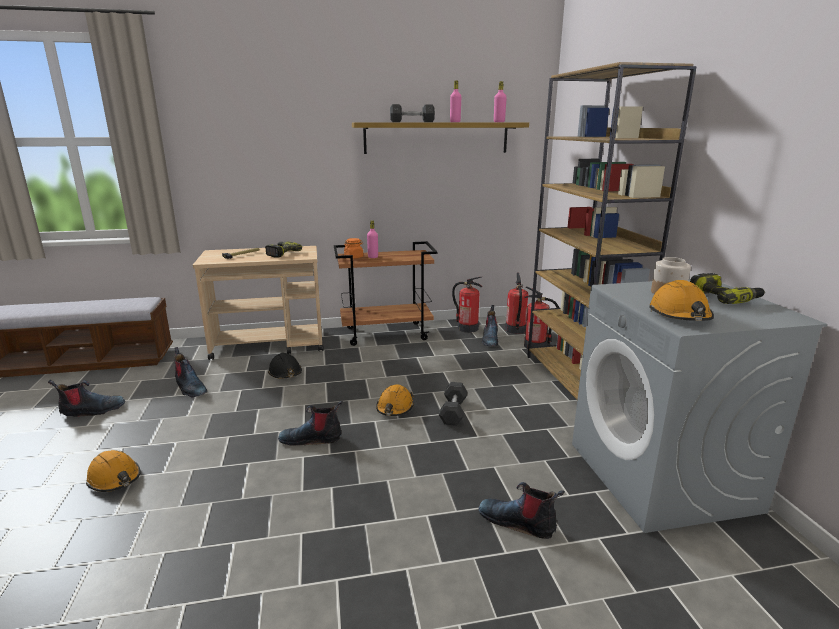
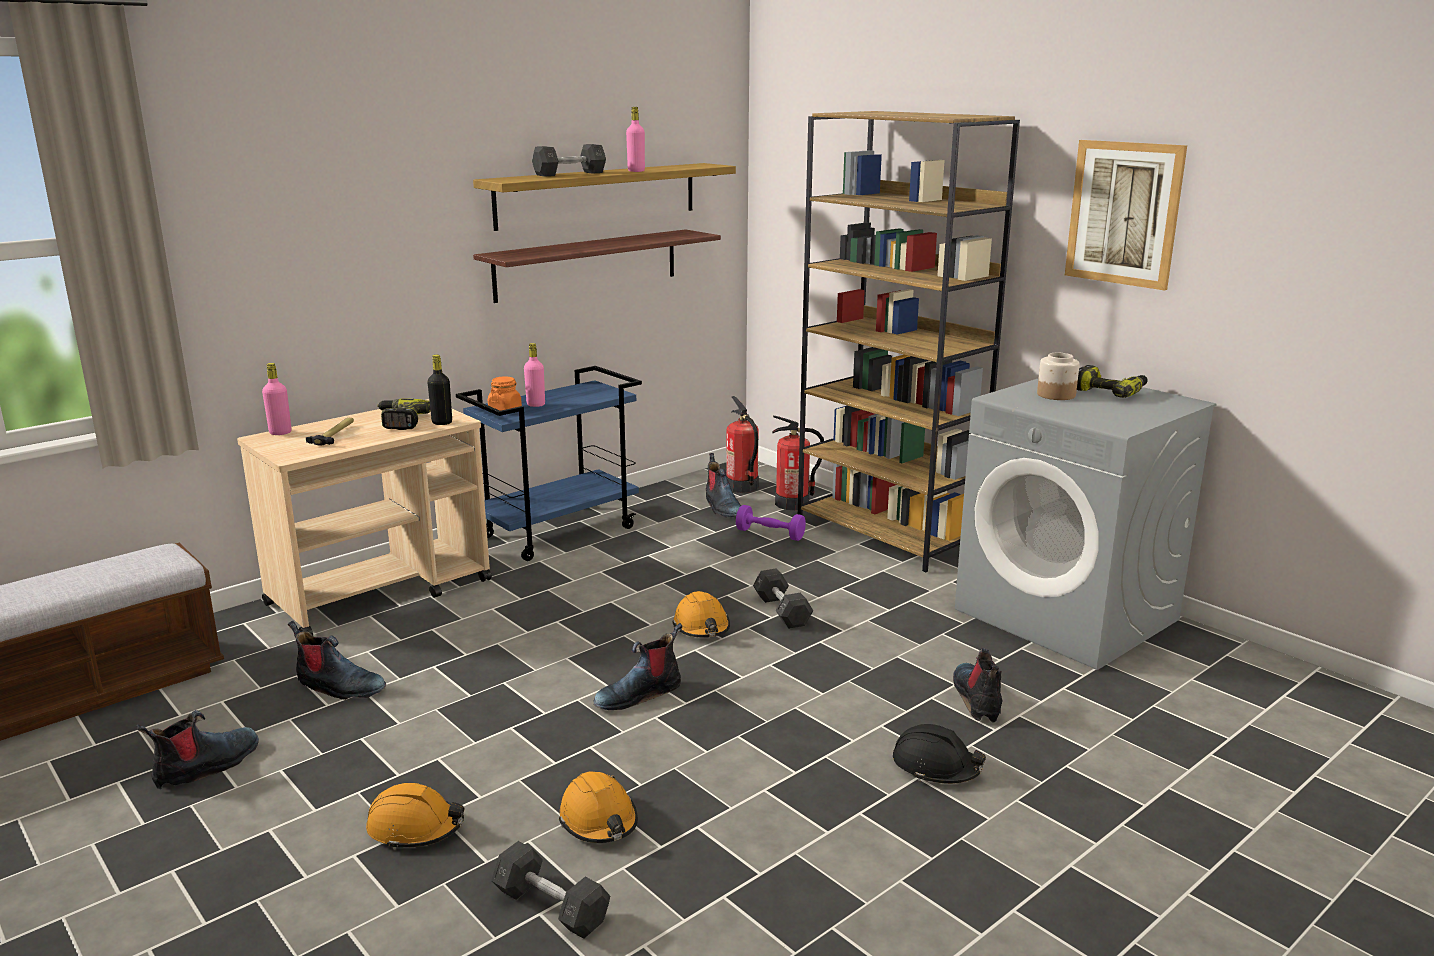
camera: 30 degrees left, 0 degrees up
(100, 561) = (551, 907): none -> grey dumbbell
(285, 373) = (473, 625): black hard hat -> black hard hat (936, 767)
(298, 256) = (442, 422): none -> black bottle
(387, 333) = (559, 531): brown cart -> blue cart
(427, 180) = (587, 265): none -> shelf
(467, 328) = (672, 498): fire extinguisher -> none
(499, 122) = (692, 166): pink bottle -> pink bottle (280, 432)
(500, 361) = (770, 534): none -> purple dumbbell
(518, 522) = (978, 700): boot -> boot turned 90 degrees clockwise
(680, 315) = (1099, 417): orange hard hat -> orange hard hat (599, 821)
(768, 140) = (1123, 213): none -> picture

